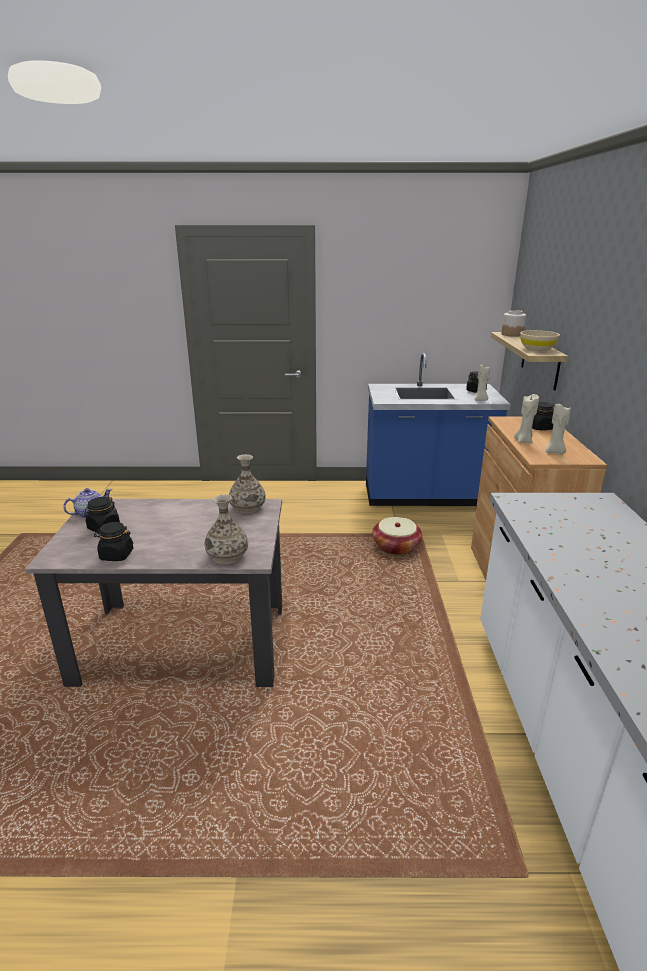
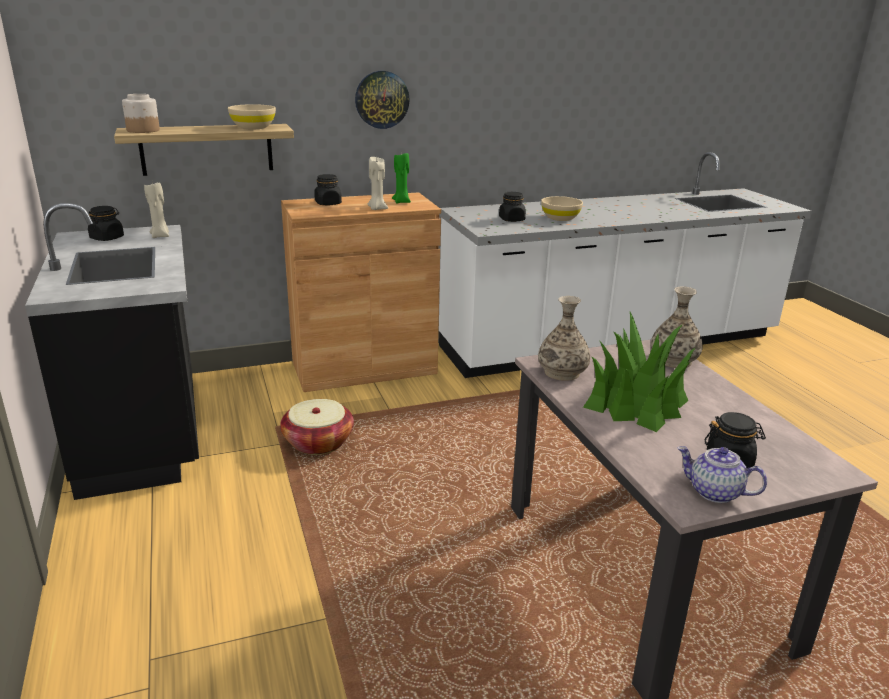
camera: 110 degrees left, 0 degrees up
(116, 555) = (762, 424): black jar -> black jar (512, 219)
(188, 520) = (636, 402): none -> potted plant
(425, 497) = (145, 432): blue counter -> black counter
(554, 452) = (402, 202): beige candle -> green candle
(584, 556) = (560, 218): none -> beige bowl
(613, 355) = (382, 99): none -> wall clock

